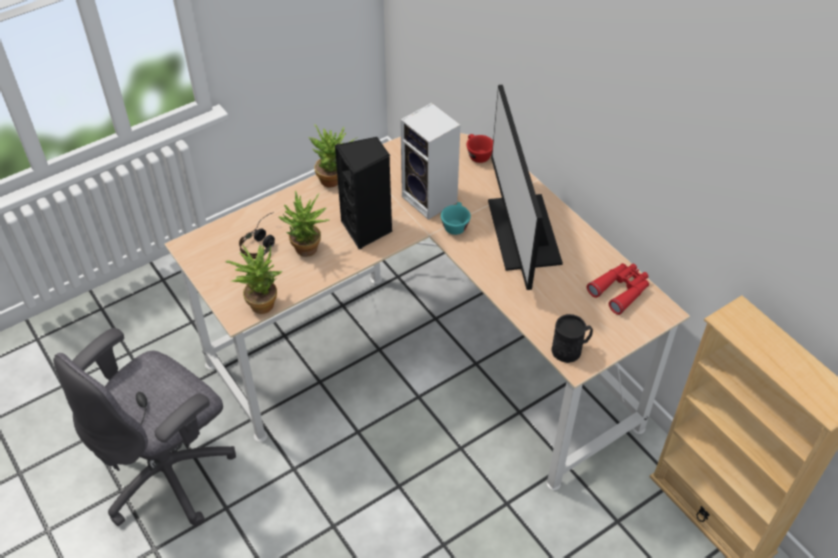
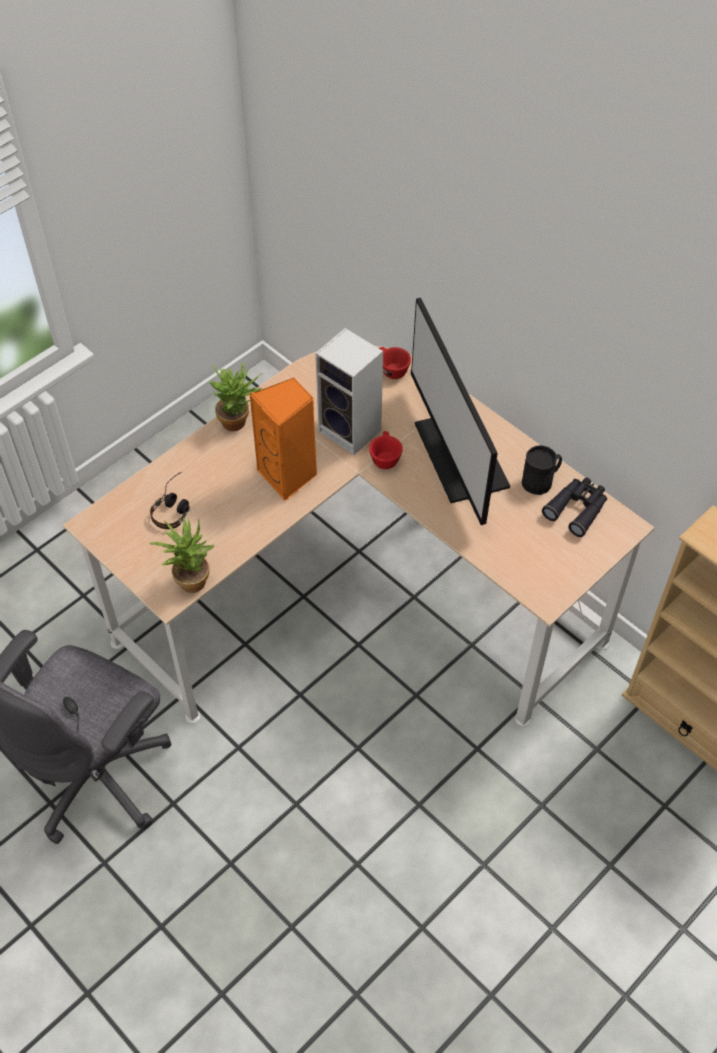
camera: 10 degrees left, 5 degrees up
(307, 252) = (228, 512): potted plant -> none
(367, 229) = (289, 476): black speaker -> orange speaker
(455, 225) = (384, 457): turquoise cup -> red cup
(570, 349) = (537, 584): black mug -> black mug (540, 481)
(620, 290) = (577, 508): red binoculars -> black binoculars

